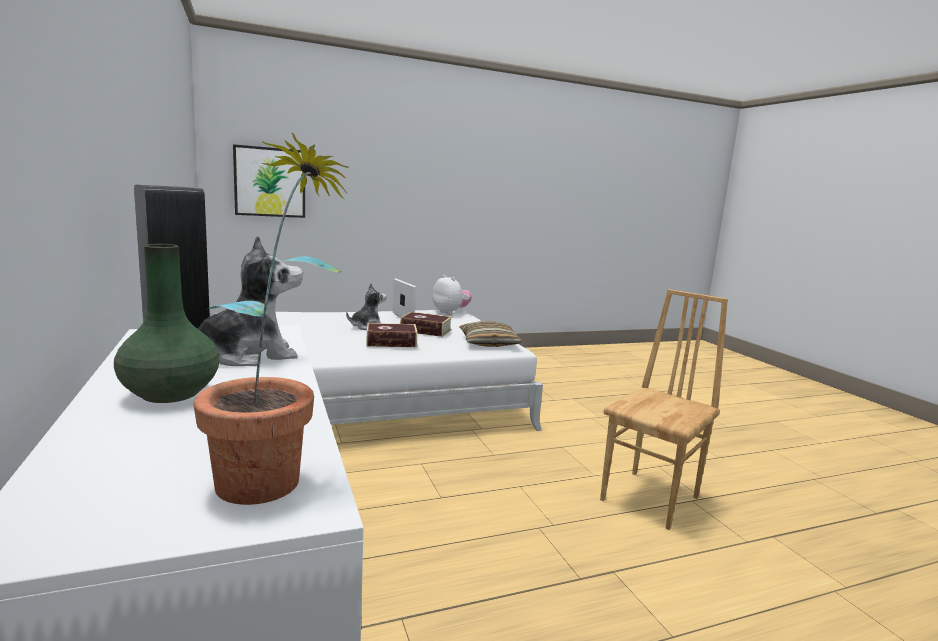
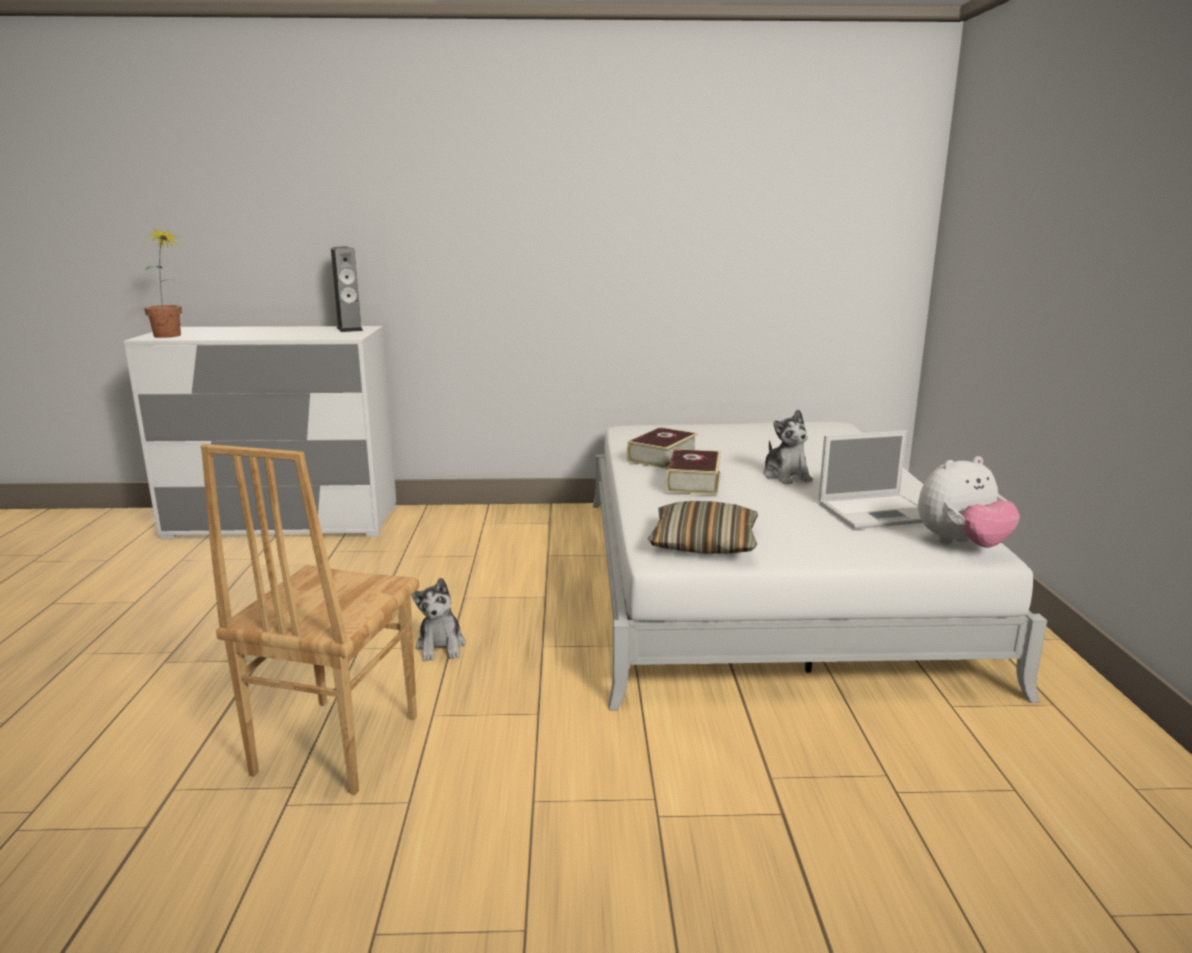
camera: 110 degrees right, 5 degrees up
(169, 394) = (263, 330): green vase -> none
(248, 355) = (303, 334): plush toy -> plush toy (441, 646)
(270, 182) = (978, 248): picture -> none
(426, 330) = (771, 506): book -> book (662, 457)
(652, 499) = (334, 745): brown chair -> brown chair turned 45 degrees clockwise

